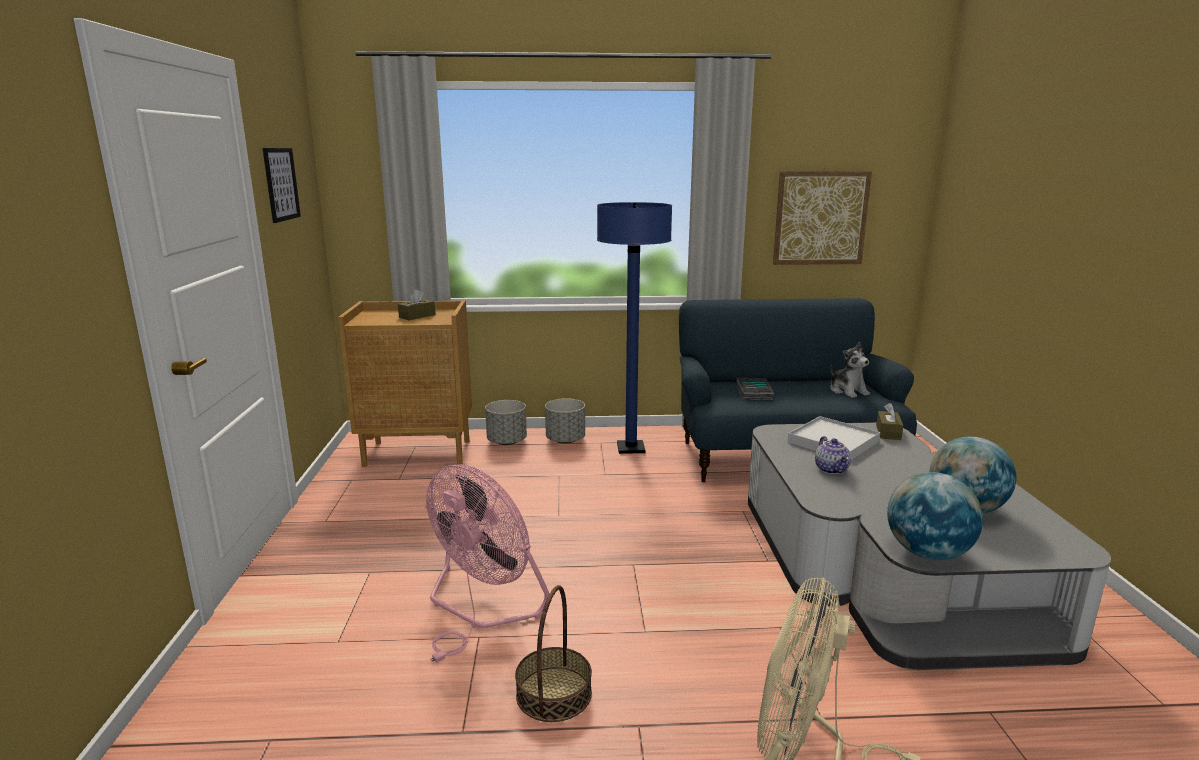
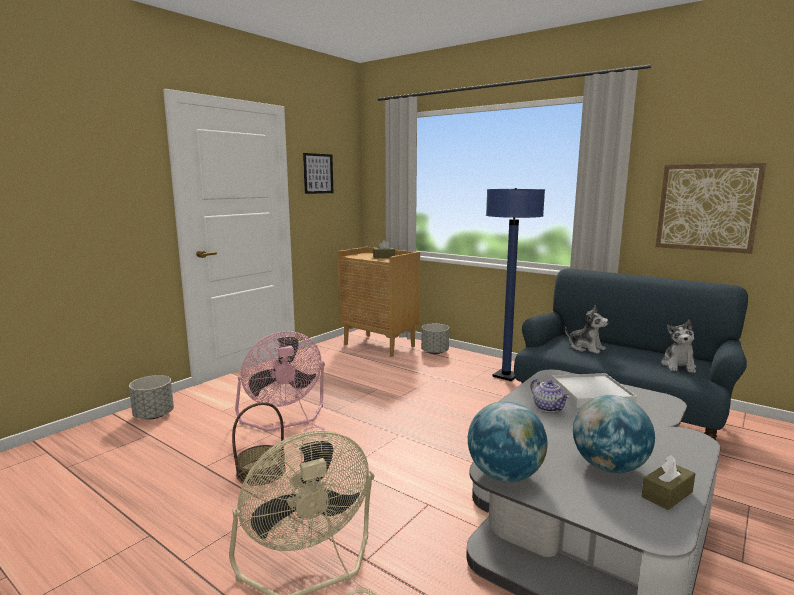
camera: 40 degrees right, 5 degrees down
(473, 607) = (290, 421): pink fan -> pink fan turned 105 degrees counterclockwise
(565, 440) = (471, 360): grey planter -> grey planter (154, 415)
(753, 392) = (586, 348): book -> plush toy
(832, 470) = (549, 408): teapot -> teapot turned 60 degrees counterclockwise
(888, 432) = (660, 402): brown tissue box -> brown tissue box (667, 494)

